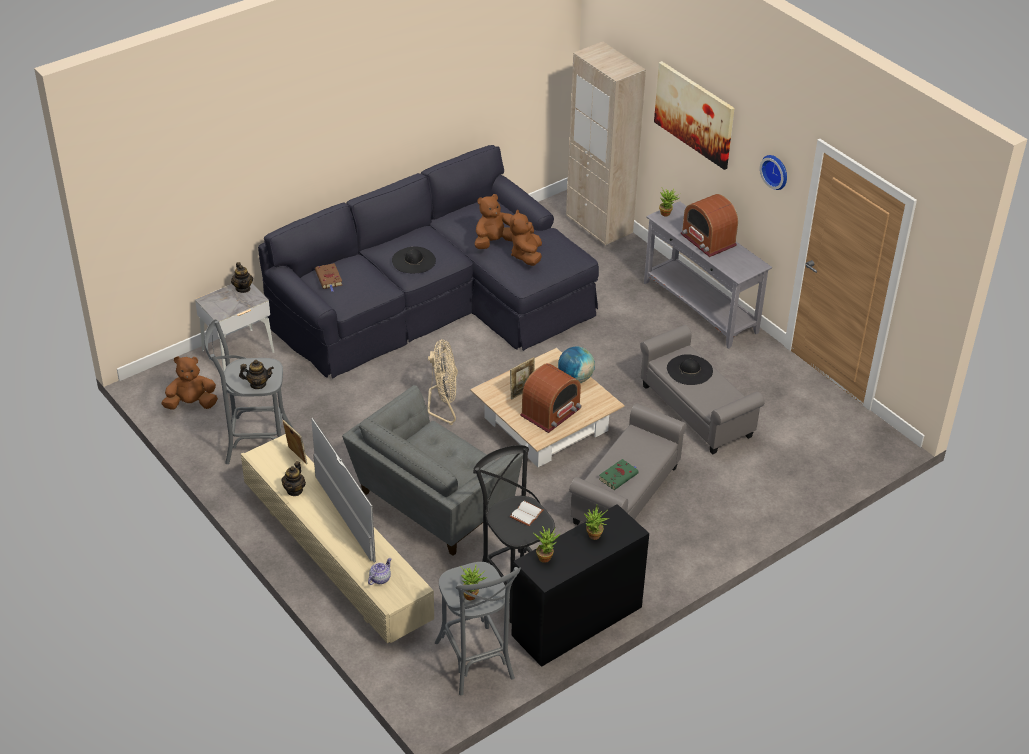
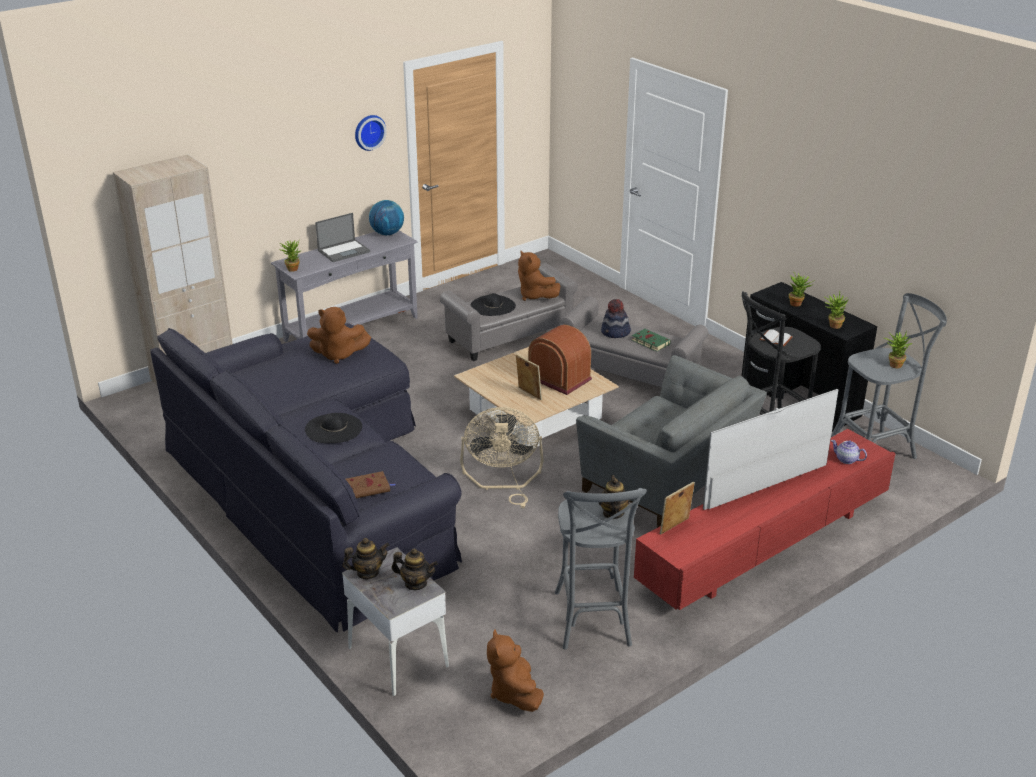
camera: 90 degrees left, 10 degrees down
(294, 490) = (734, 524): teapot -> teapot (415, 583)
(335, 556) = (766, 543): beige tv stand -> red tv stand
(493, 242) = (307, 375): brown plush toy -> brown plush toy (535, 296)
(575, 378) = (505, 364): globe -> globe (387, 233)
(637, 452) = (615, 333): none -> hat
(694, 114) = (259, 155): picture -> none
(708, 240) = (344, 251): radio -> laptop

